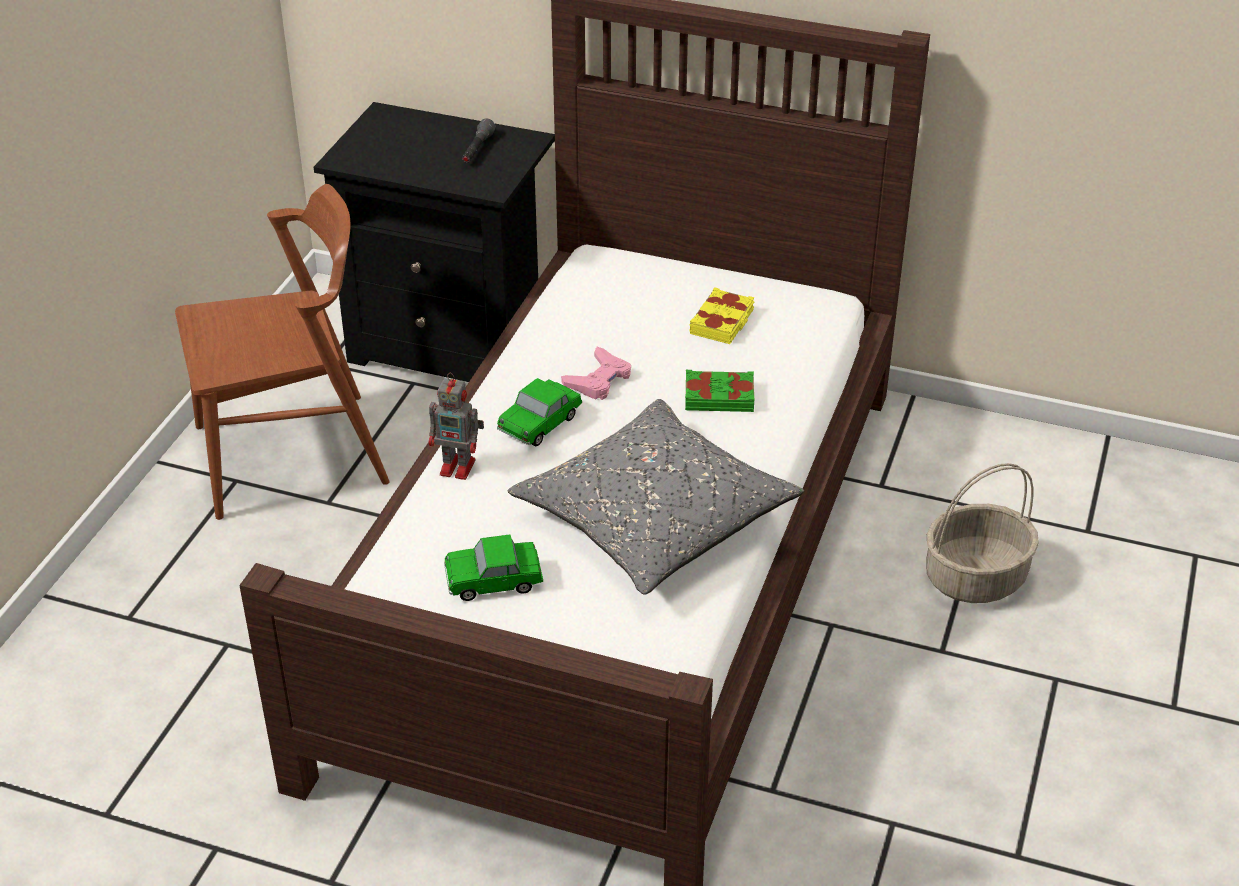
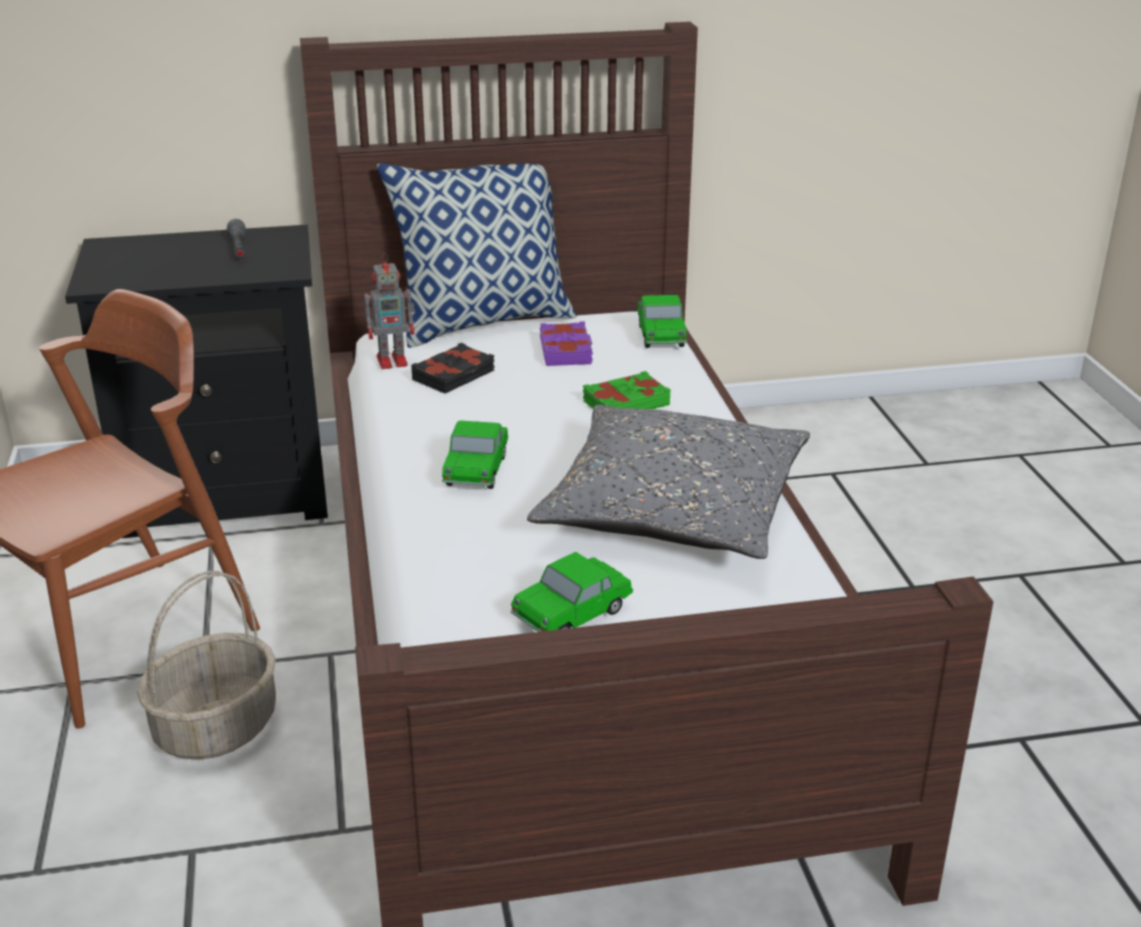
camera: 30 degrees left, 10 degrees down
(459, 467) = (429, 530): toy robot -> toy robot (394, 360)
(599, 380) = (497, 421): pink game controller -> none
(606, 319) = (454, 375): none -> black book
(686, 264) = (484, 322): none -> pillow
(722, 322) = (566, 351): yellow book -> purple book
(821, 332) = (661, 336): none -> toy car
(976, 577) = (880, 523): basket -> basket (216, 726)

